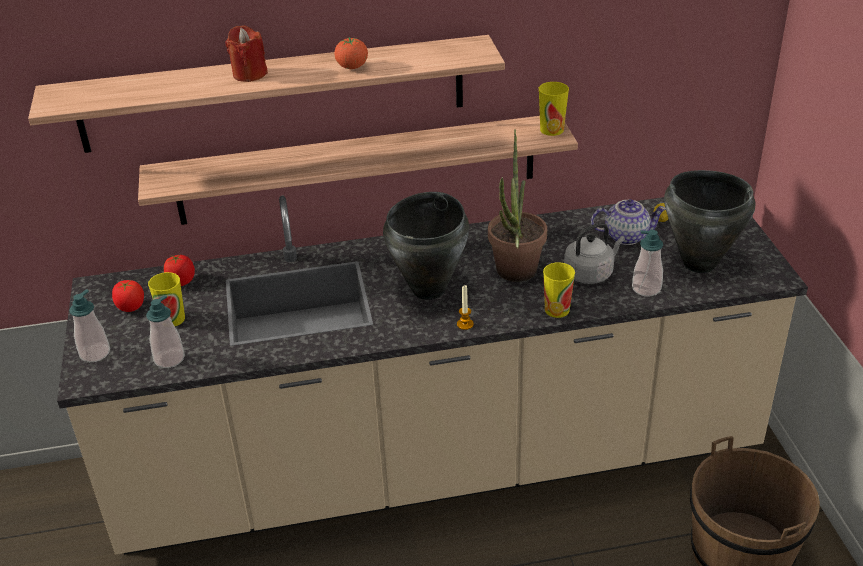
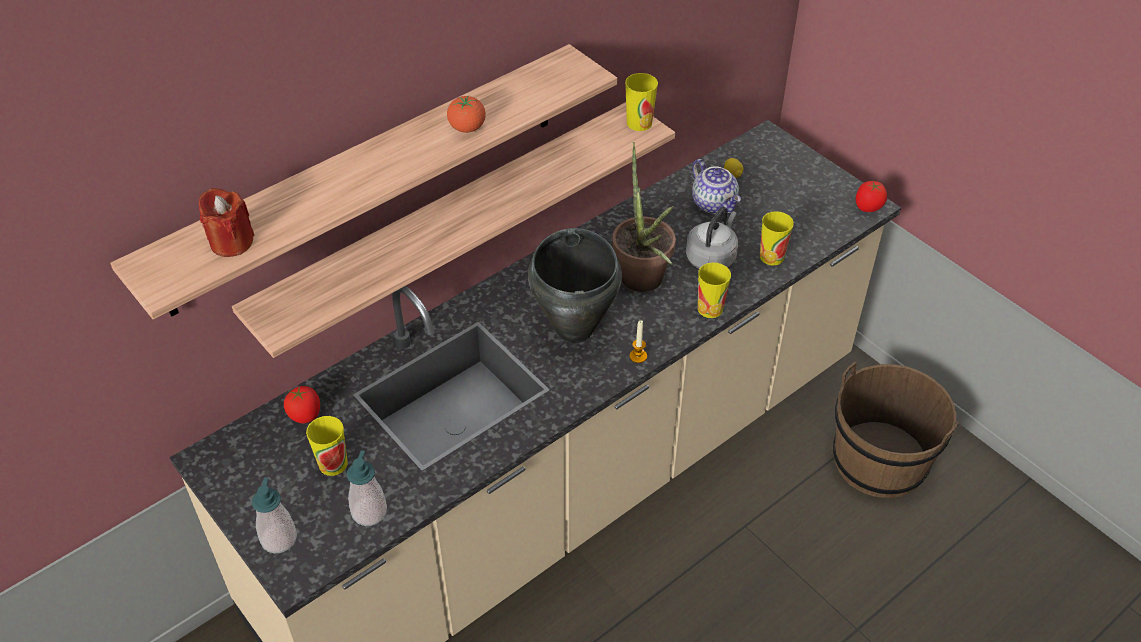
camera: 30 degrees left, 10 degrees up
(130, 307) = (273, 468): tomato -> tomato (868, 207)
(249, 74) = (361, 170): red candle -> red candle (231, 242)
(626, 236) = (715, 204): teapot -> teapot turned 90 degrees clockwise
(646, 288) = (771, 256): soap dispenser -> cup
(698, 263) = (797, 212): black cooking pot -> none

